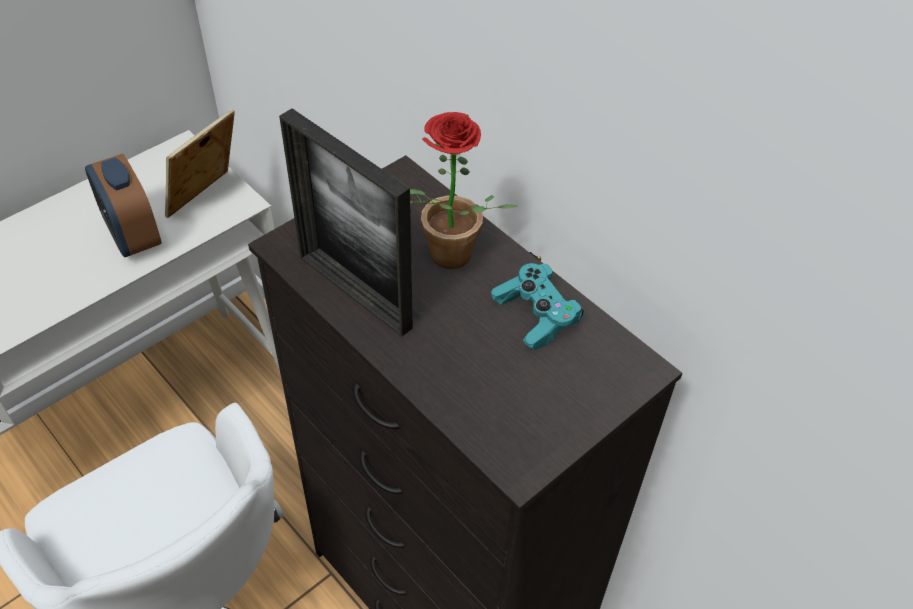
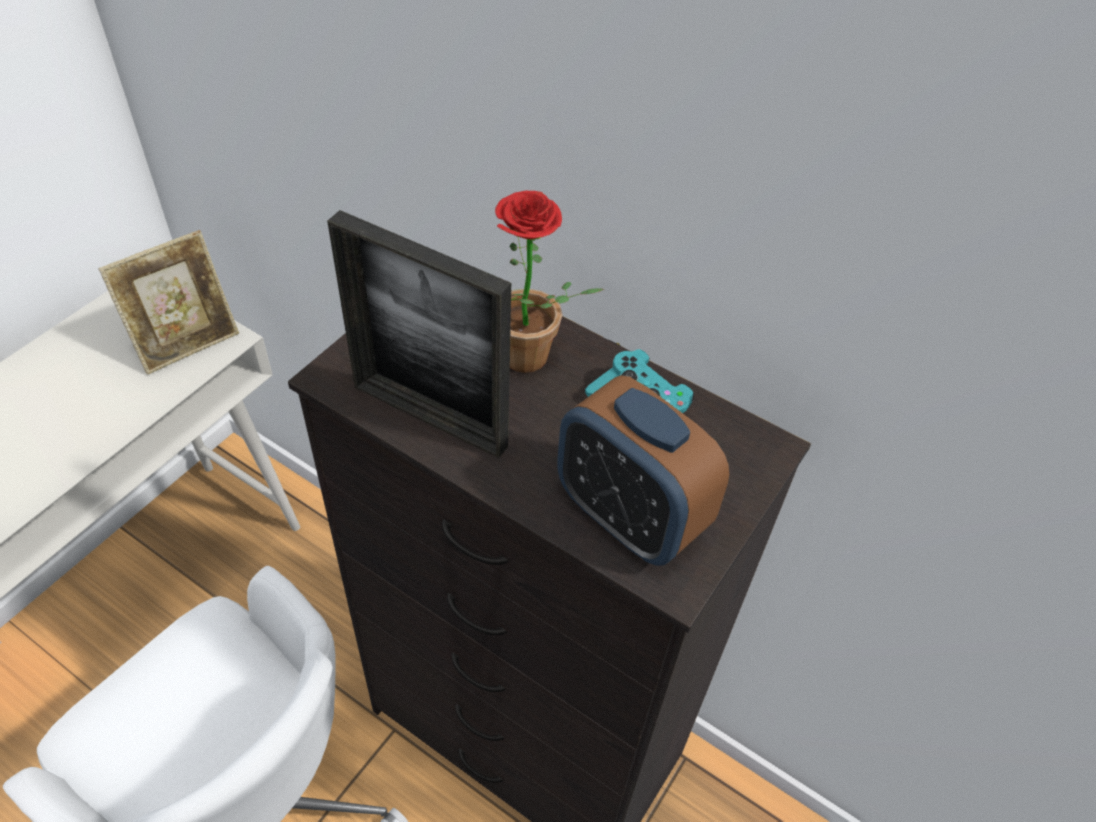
camera: 15 degrees left, 0 degrees up
(133, 236) = (107, 397): alarm clock -> alarm clock (629, 517)
(207, 200) = (187, 342): picture frame -> picture frame turned 150 degrees counterclockwise

